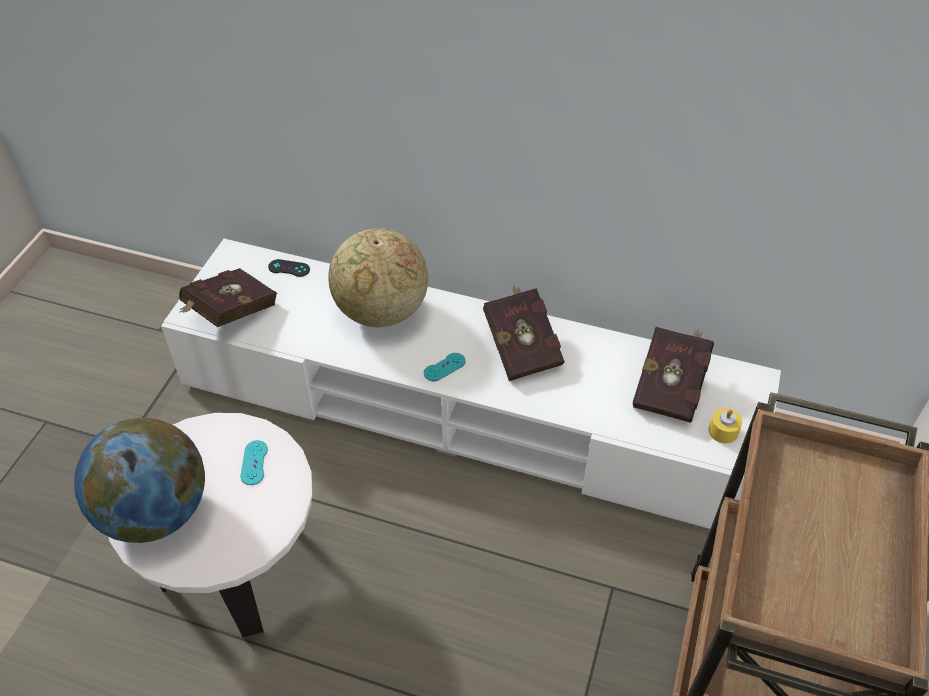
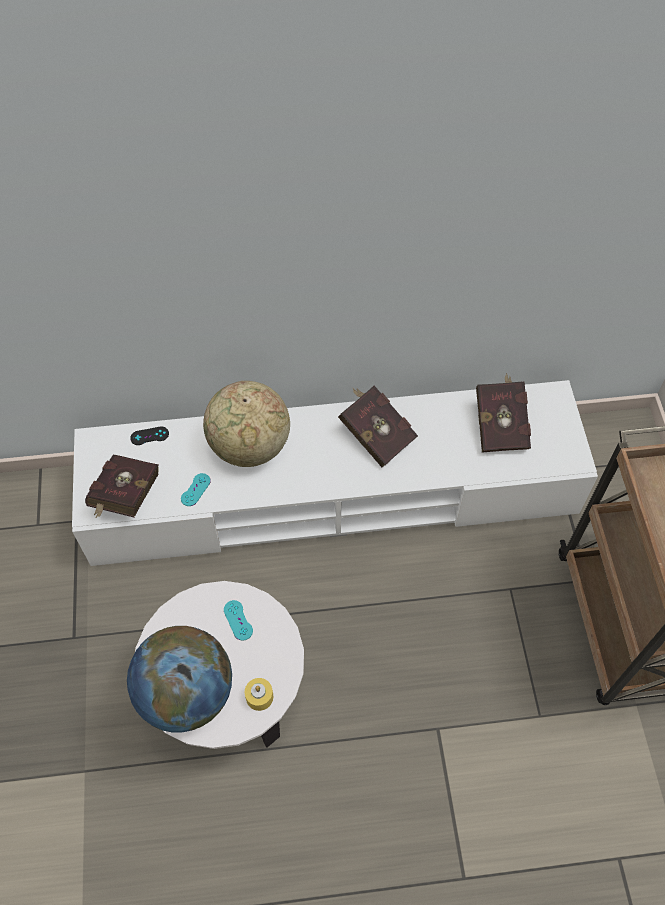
camera: 25 degrees left, 10 degrees up
(444, 367) = (326, 475): turquoise game controller -> turquoise game controller (195, 489)
(723, 431) = (552, 446): yellow candle -> yellow candle (259, 697)

